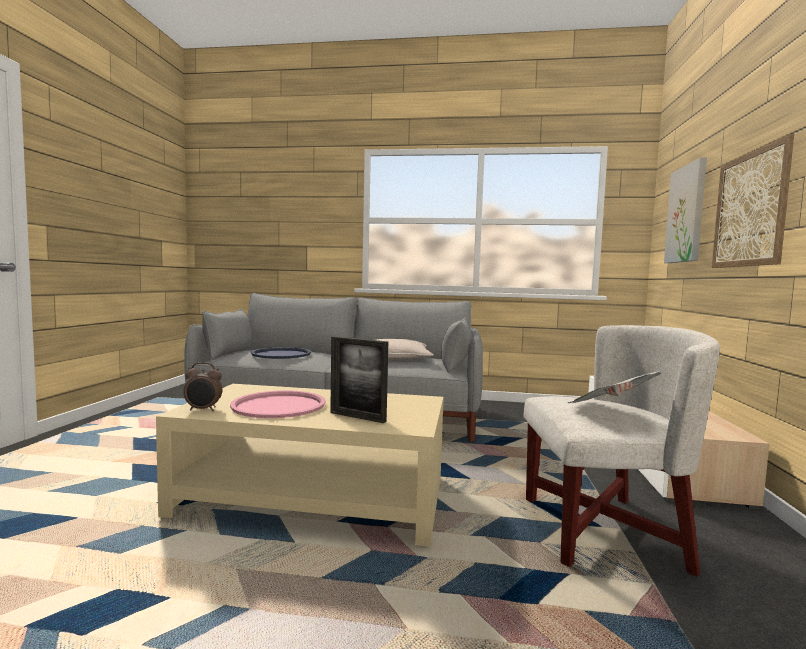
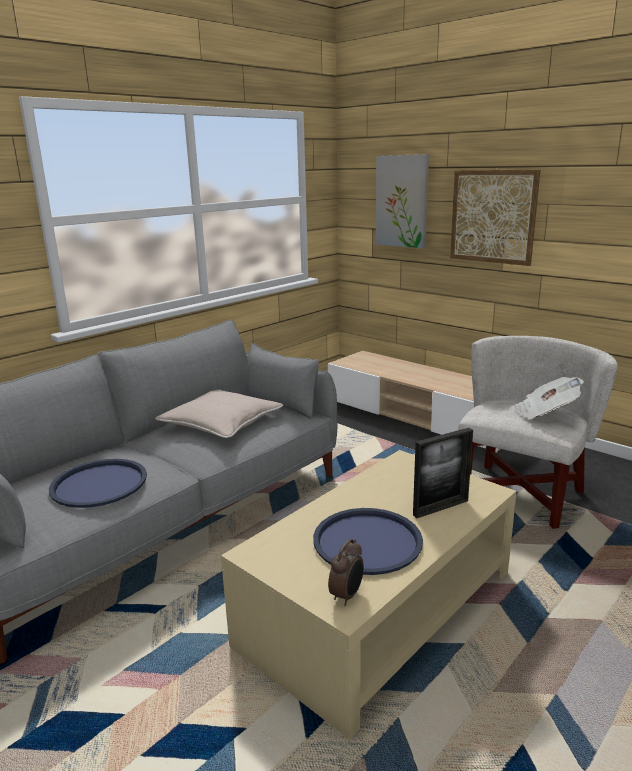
camera: 55 degrees left, 15 degrees up
(278, 405) = (367, 542): pink tray -> blue tray

